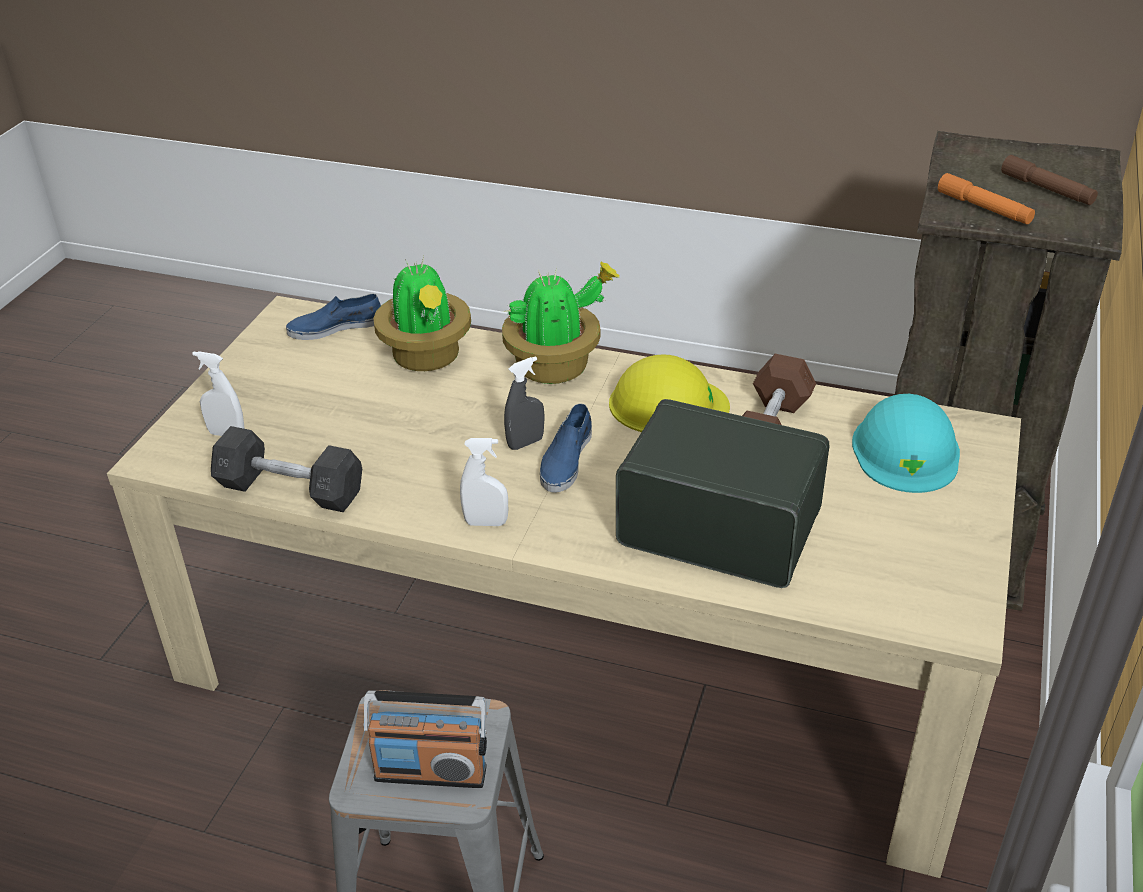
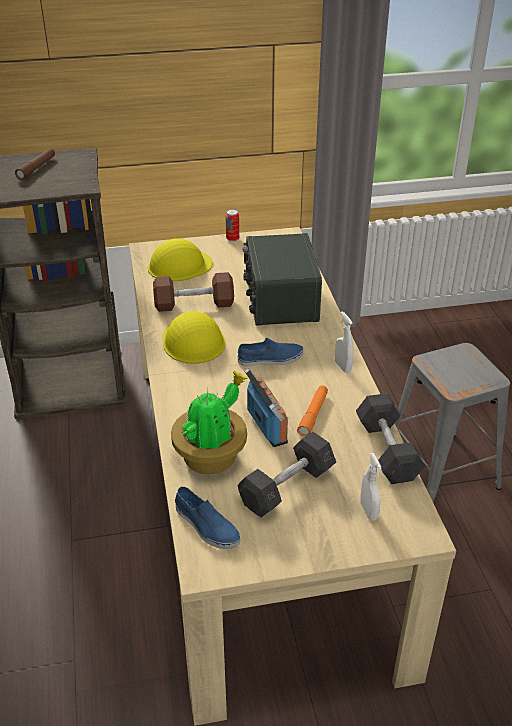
camera: 120 degrees left, 0 degrees up
(325, 392) = (287, 487): none -> grey dumbbell
(431, 772) = (465, 363): radio -> radio (266, 426)
(525, 443) = (268, 378): grey spray bottle -> none
(556, 367) = (183, 394): potted plant -> none
(906, 450) = (179, 265): turquoise hard hat -> yellow hard hat
(982, 543) = (232, 239): none -> can
(984, 208) = (71, 179): orange flashlight -> orange flashlight (313, 414)

